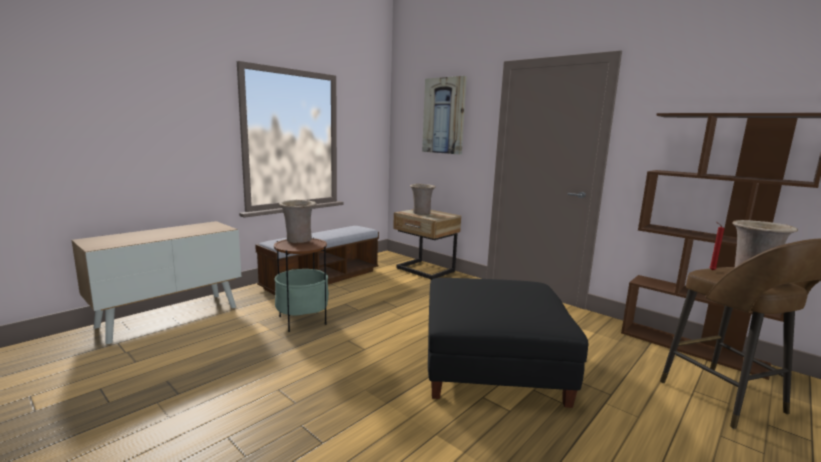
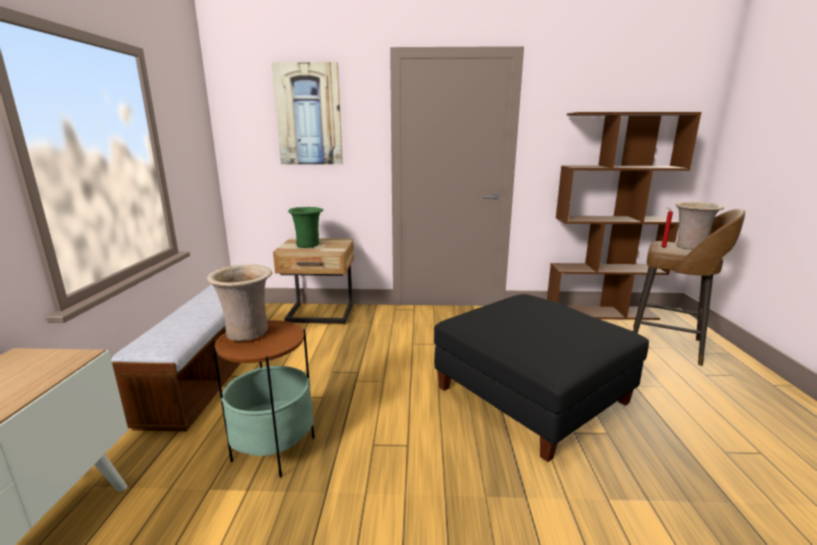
camera: 40 degrees left, 5 degrees up
(422, 213) = (308, 245): beige vase -> green vase

